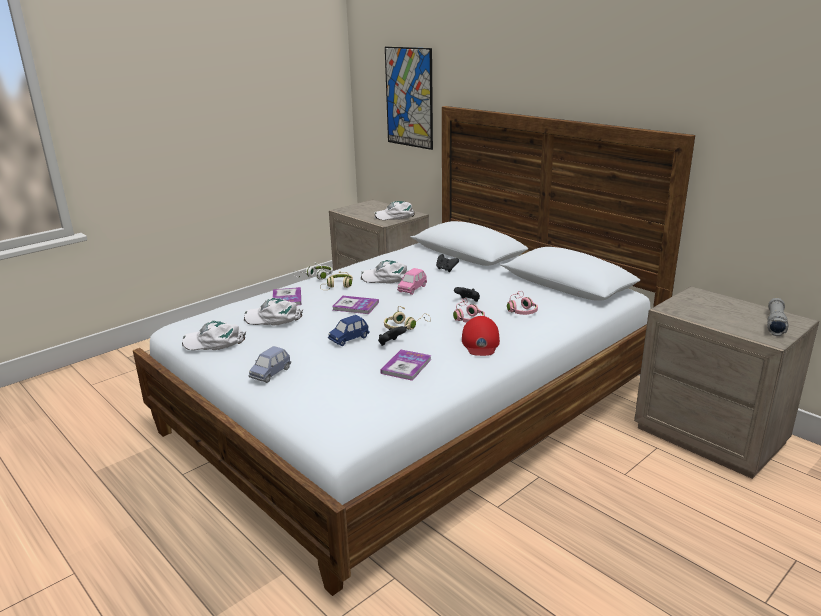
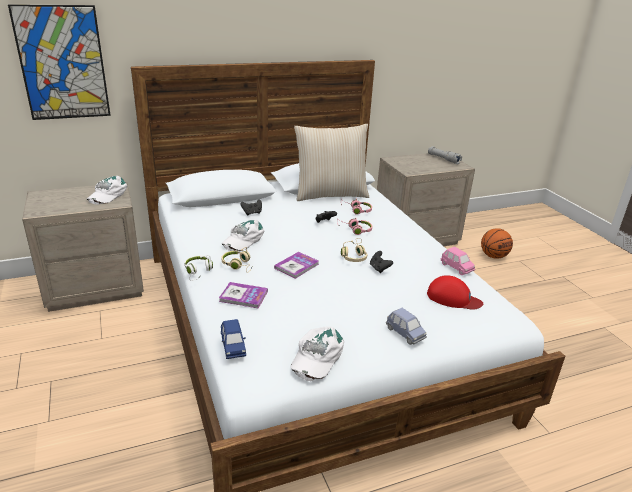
camera: 70 degrees left, 5 degrees up
(274, 318) = (291, 310): white cap -> none
(349, 339) = (358, 284): blue toy car -> blue toy car (233, 347)
(406, 366) = (422, 271): book -> none
(412, 289) = (281, 235): pink toy car -> pink toy car (456, 268)
(480, 342) = (400, 237): red cap -> red cap (453, 298)
(545, 290) = (330, 194): none -> beige pillow
(766, 525) = (493, 256): none -> basketball

